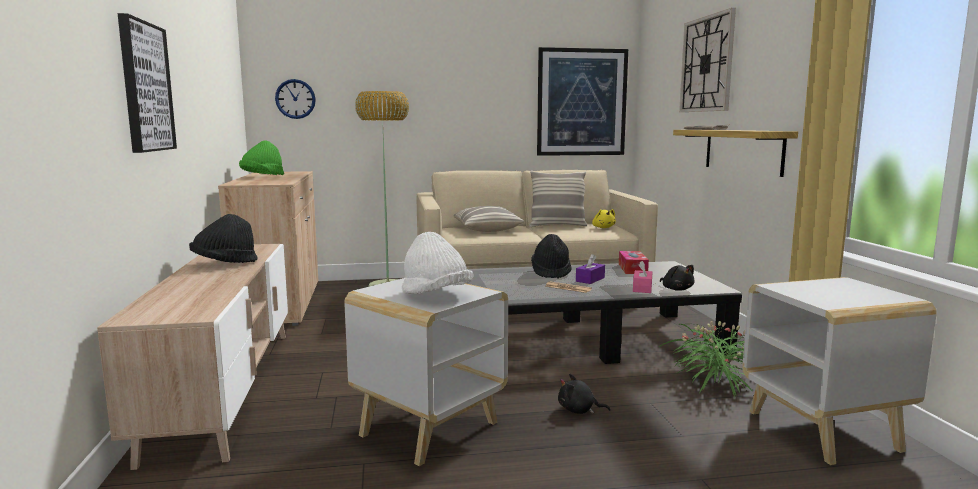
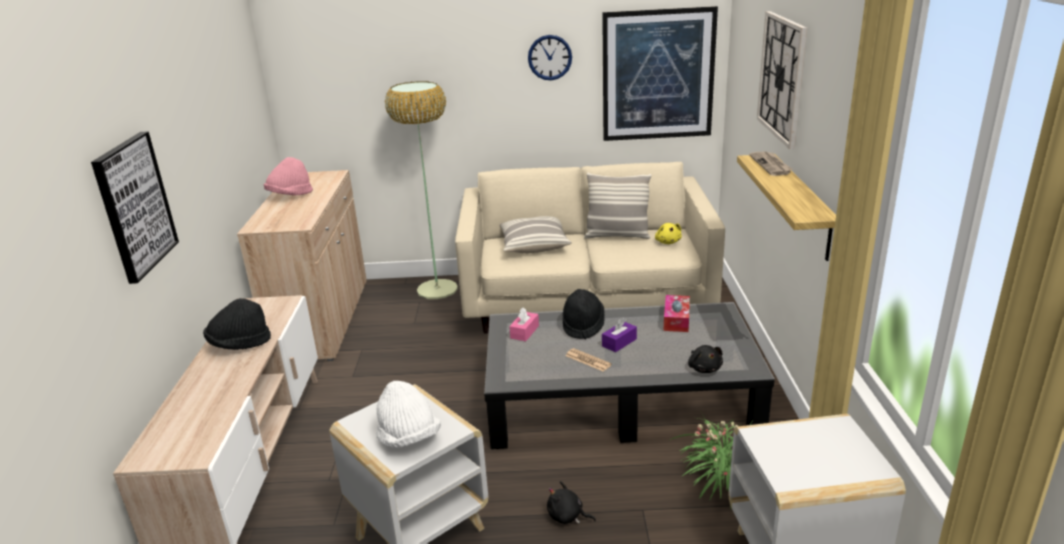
camera: 10 degrees right, 15 degrees up
(262, 176) = (290, 196): green hat -> pink hat
(295, 99) = (323, 91): wall clock -> wall clock (550, 57)
(642, 288) = (667, 364): pink tissue box -> pink tissue box (524, 332)

